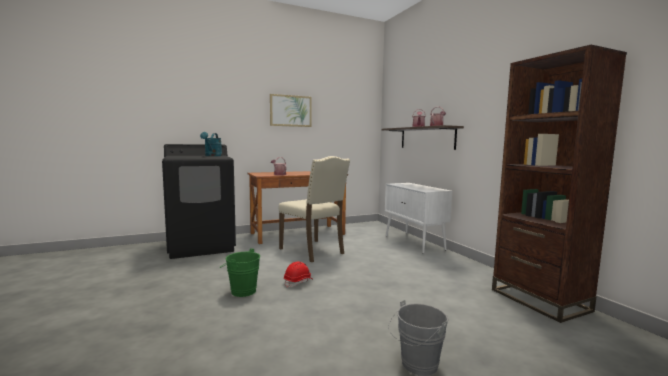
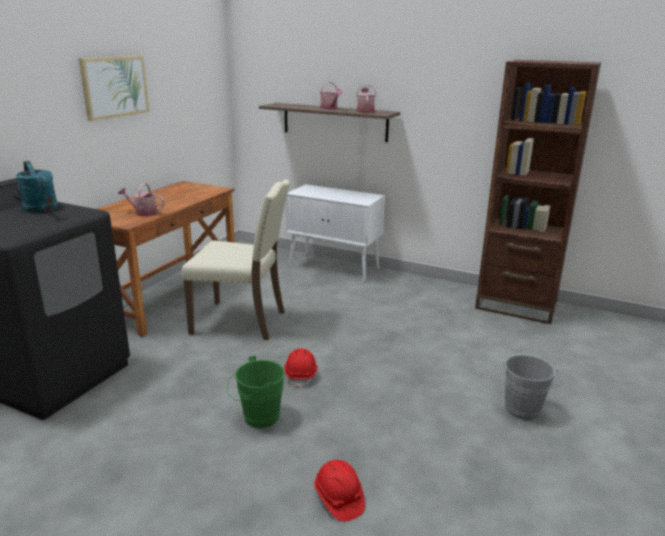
camera: 40 degrees left, 15 degrees up
(202, 345) = (338, 499): none -> red hard hat

